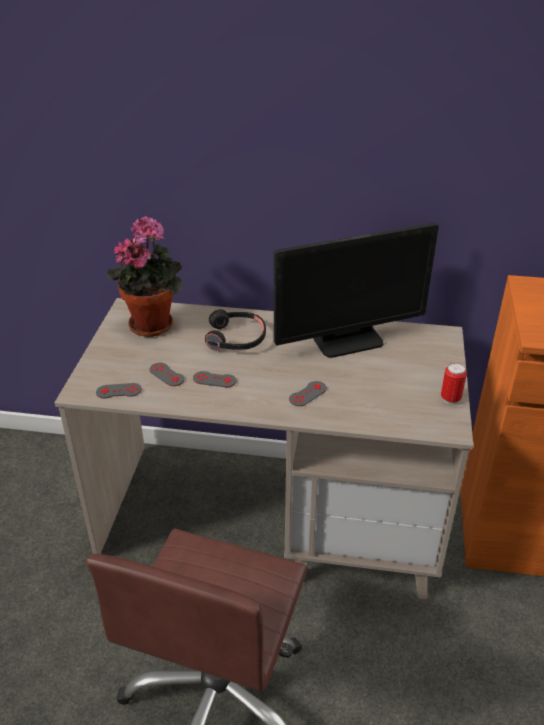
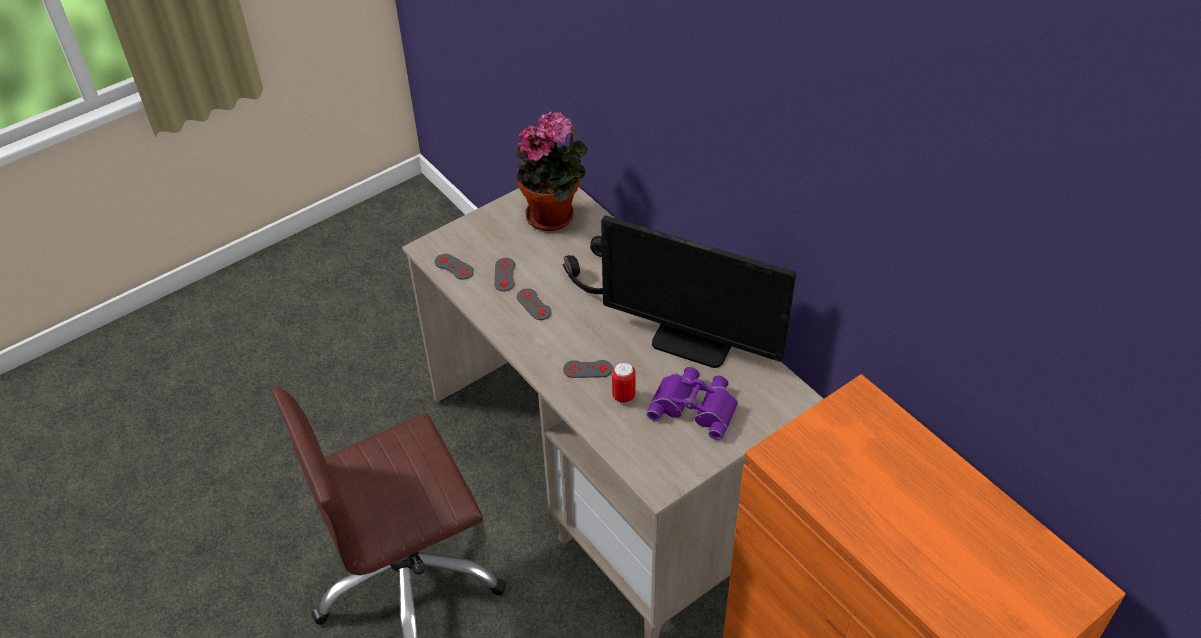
camera: 45 degrees right, 10 degrees up
(402, 372) = (695, 405): none -> purple binoculars
(450, 399) = (700, 460): can -> can (623, 396)

